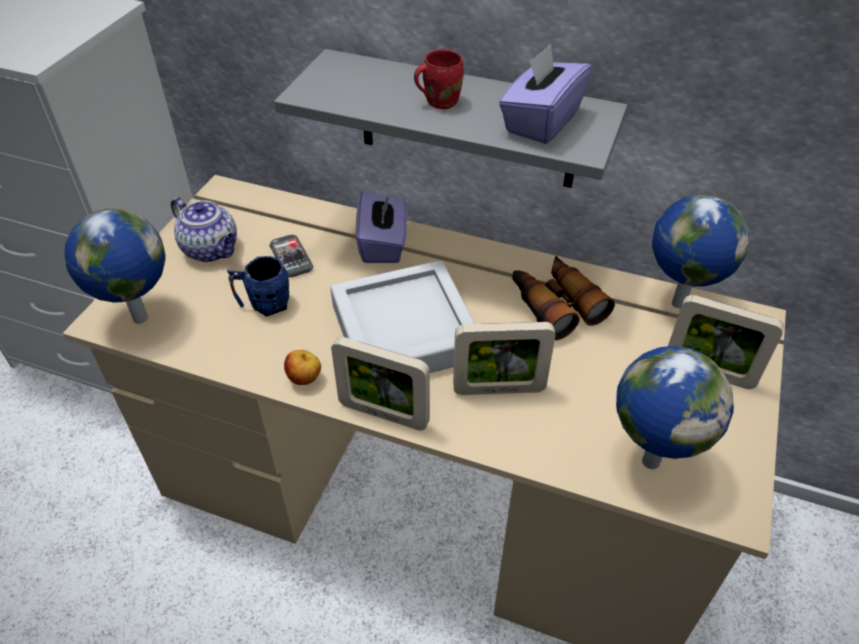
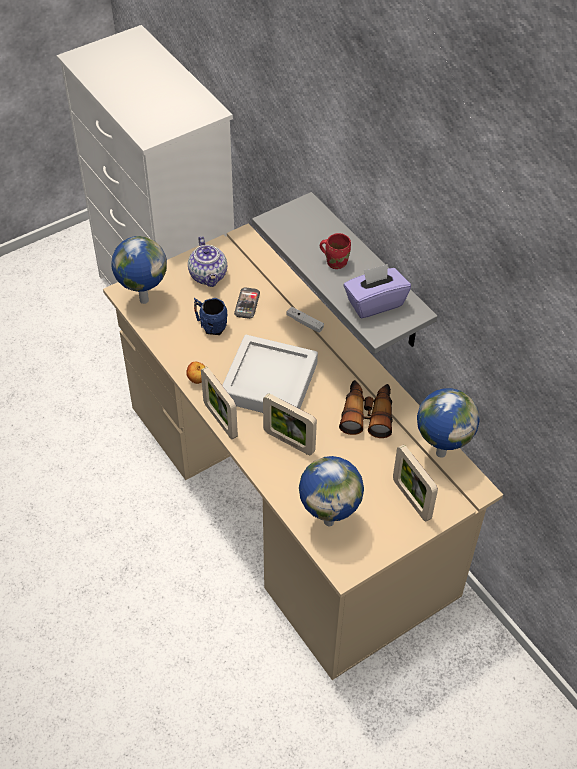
camera: 35 degrees right, 5 degrees up
(383, 244) = (304, 323): purple tissue box -> white game controller

